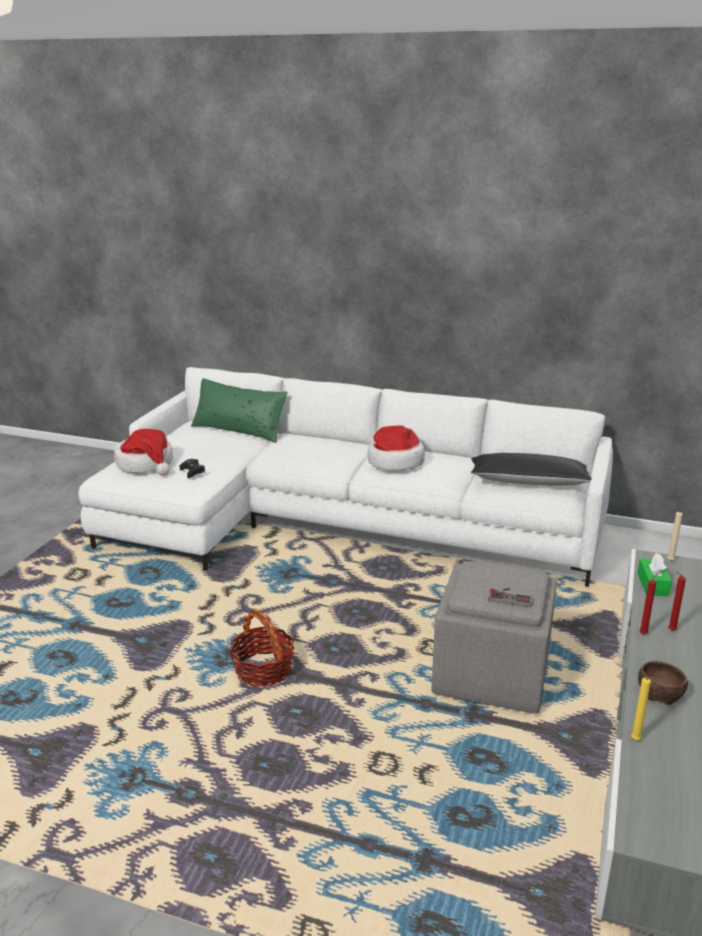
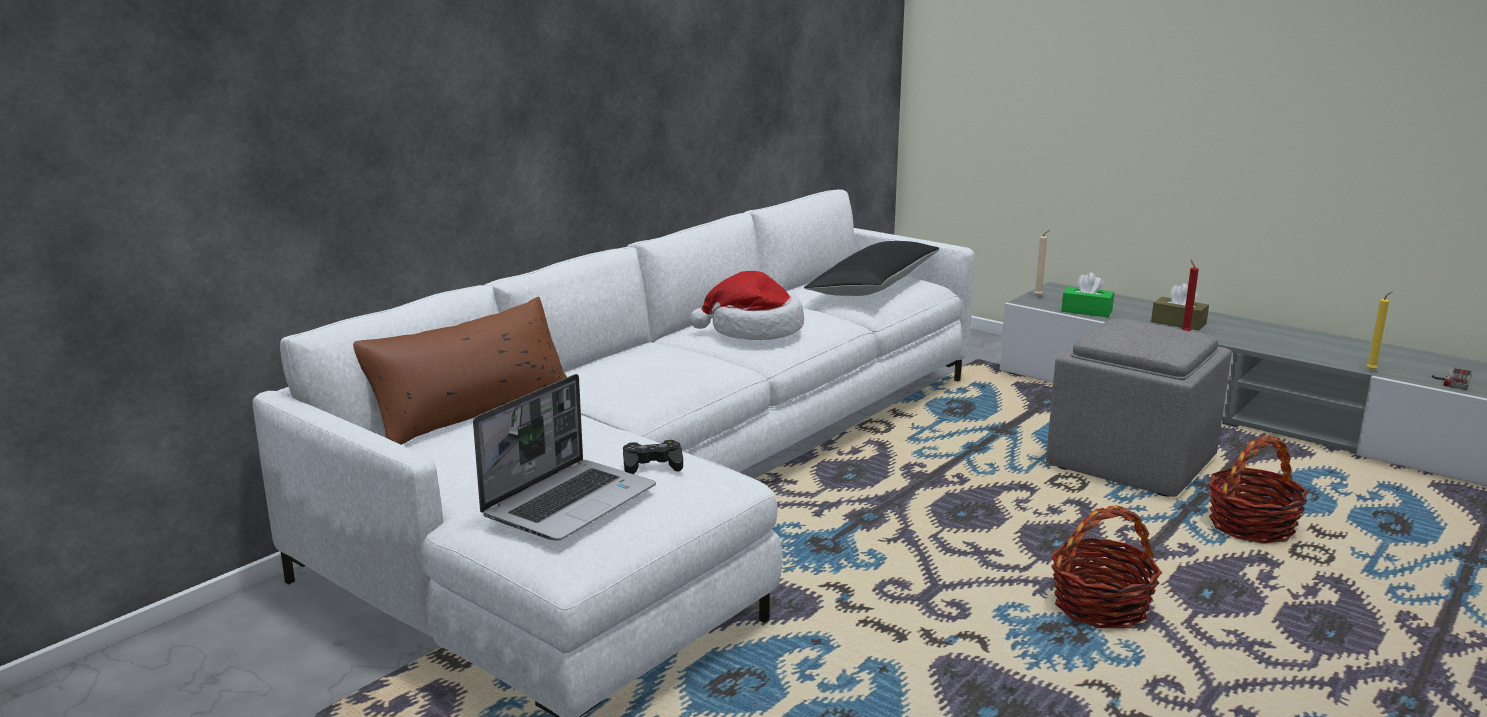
camera: 70 degrees left, 5 degrees down
(146, 464) = (570, 502): hat -> laptop
(239, 430) = (472, 413): green pillow -> brown pillow
(415, 735) = (1251, 526): none -> basket
(510, 596) = (1175, 336): game controller -> game controller (1450, 379)
(659, 692) = (1290, 348): brown bowl -> none
(670, 630) = (1178, 323): red candle -> brown tissue box

